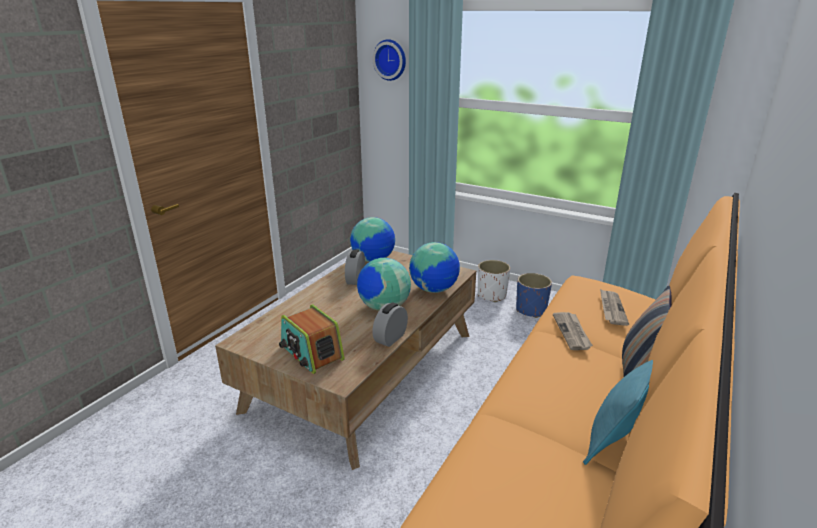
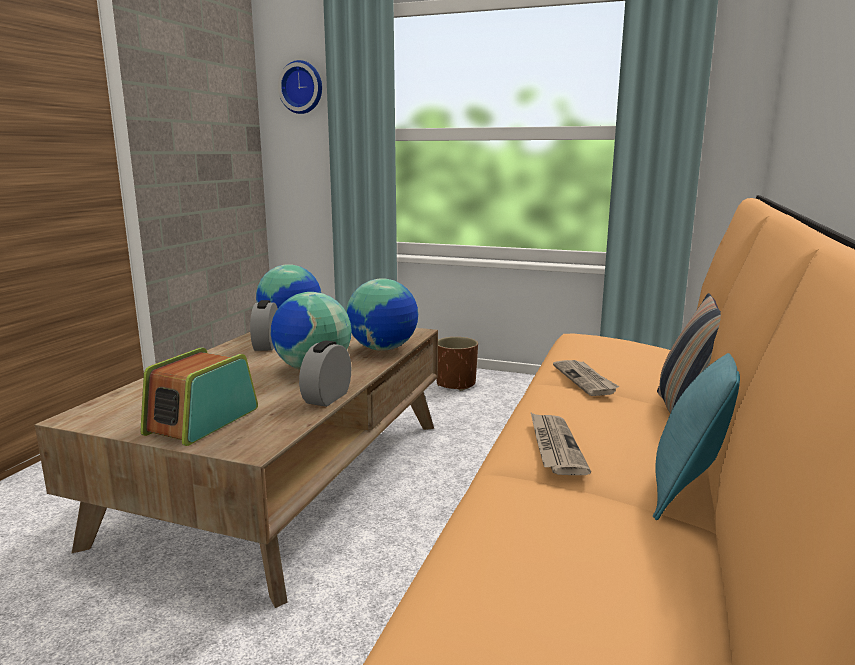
camera: 10 degrees left, 10 degrees down
(311, 353) = (201, 421): radio -> radio turned 75 degrees clockwise
(492, 295) = (456, 384): white planter -> brown planter
(531, 310) = (511, 395): blue planter -> none
(611, 308) = (627, 356): newspaper -> newspaper (555, 446)

